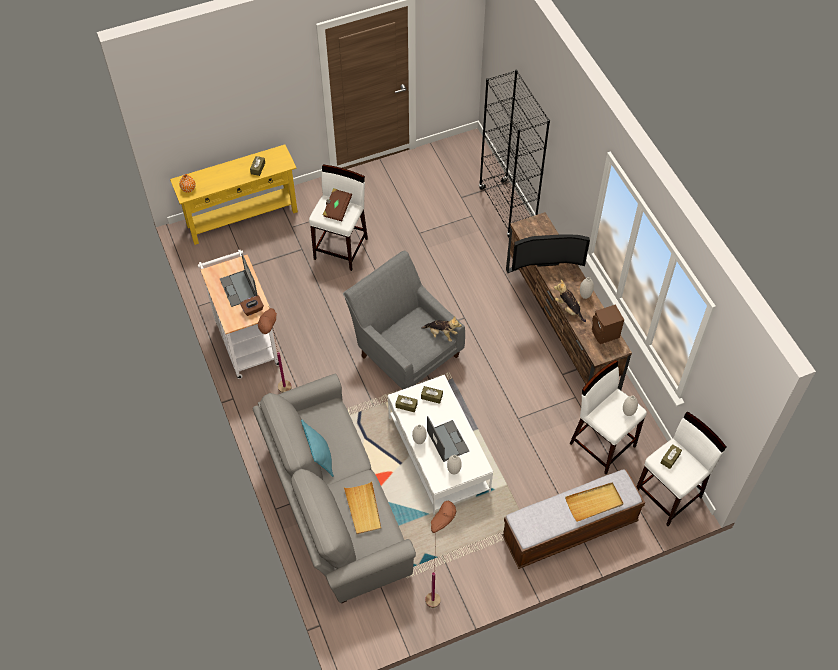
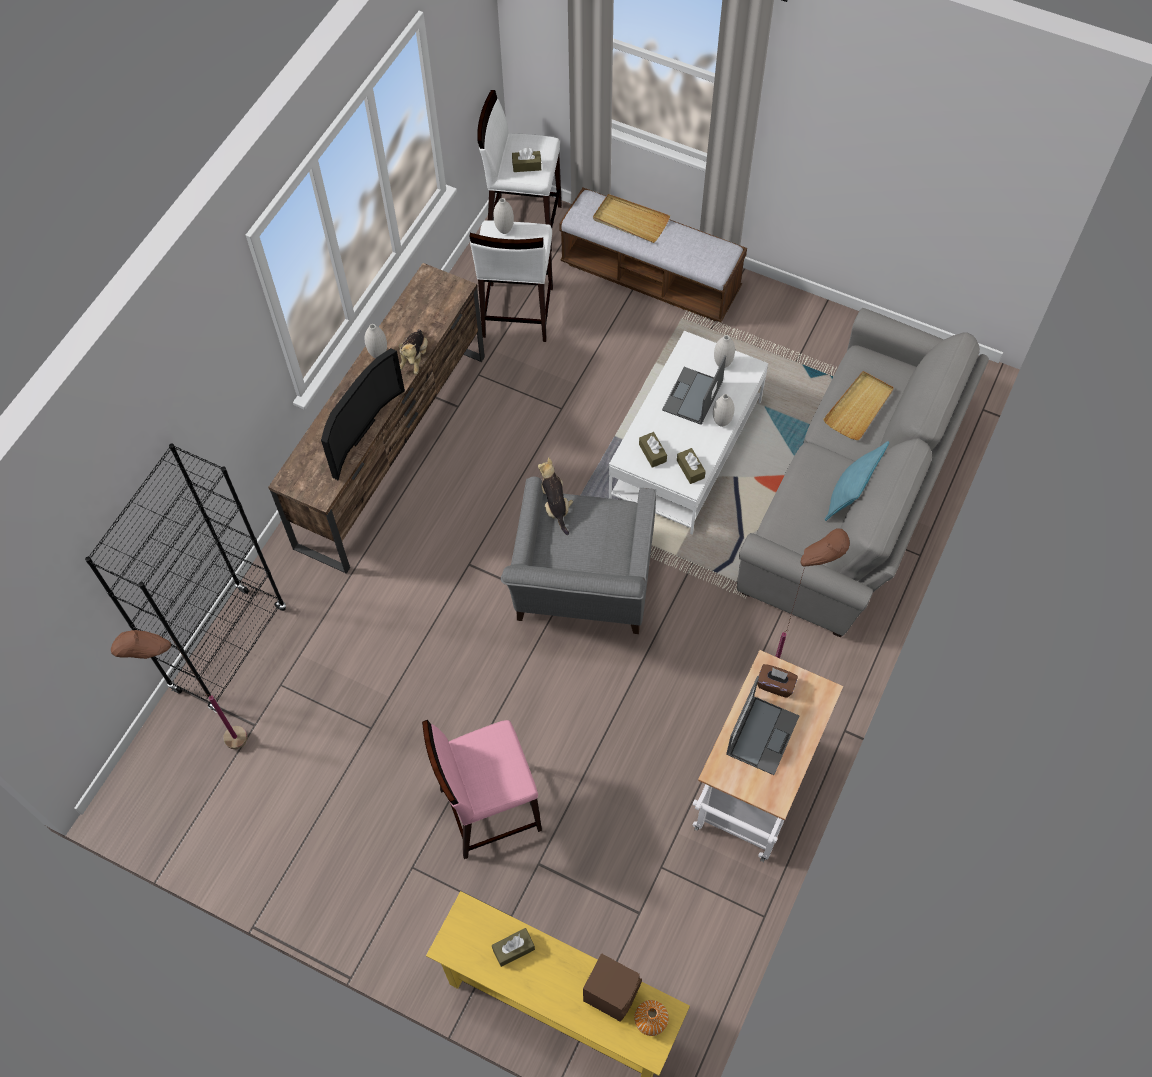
camera: 130 degrees left, 5 degrees up
(337, 209) = (485, 766): brown book -> none
(341, 248) = (489, 809): white stool -> pink stool
(438, 590) = (835, 338): brown floor lamp -> brown floor lamp (217, 746)
(546, 260) = (356, 429): television -> television turned 75 degrees clockwise
(605, 334) = (419, 300): brown speaker -> brown speaker (612, 993)

